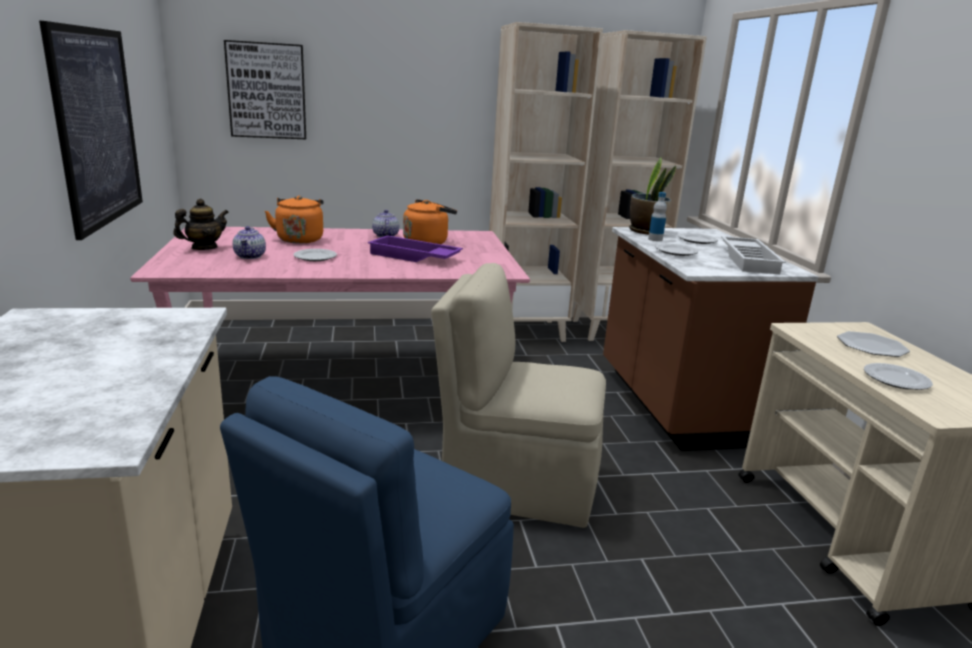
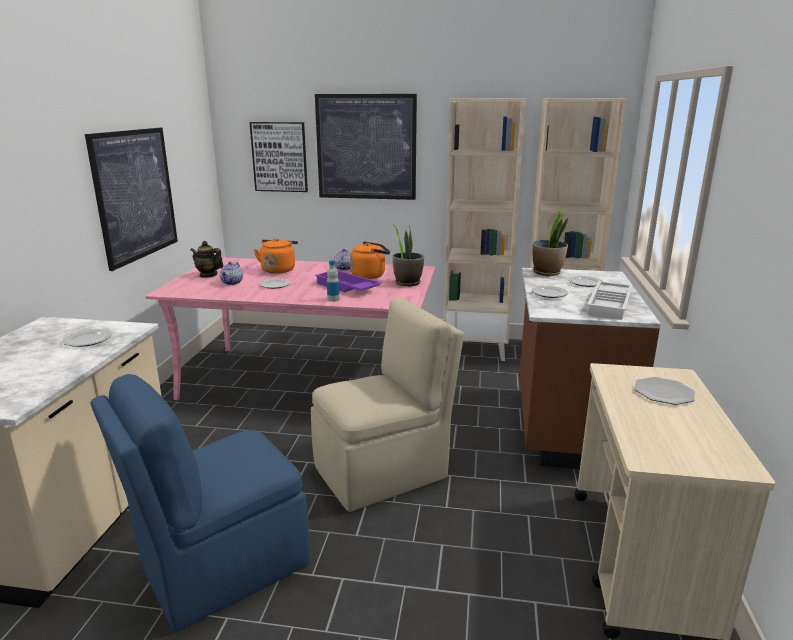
camera: 20 degrees right, 0 degrees up
(204, 248) = (208, 275): teapot -> teapot turned 135 degrees counterclockwise
(387, 83) = (366, 147): none -> picture
(482, 249) = (407, 283): none -> potted plant
(516, 483) = (384, 471): beige chair -> beige chair turned 120 degrees clockwise
(655, 239) = (545, 281): bottle -> bottle (333, 299)
(897, 380) = (646, 425): plate -> plate (88, 340)

